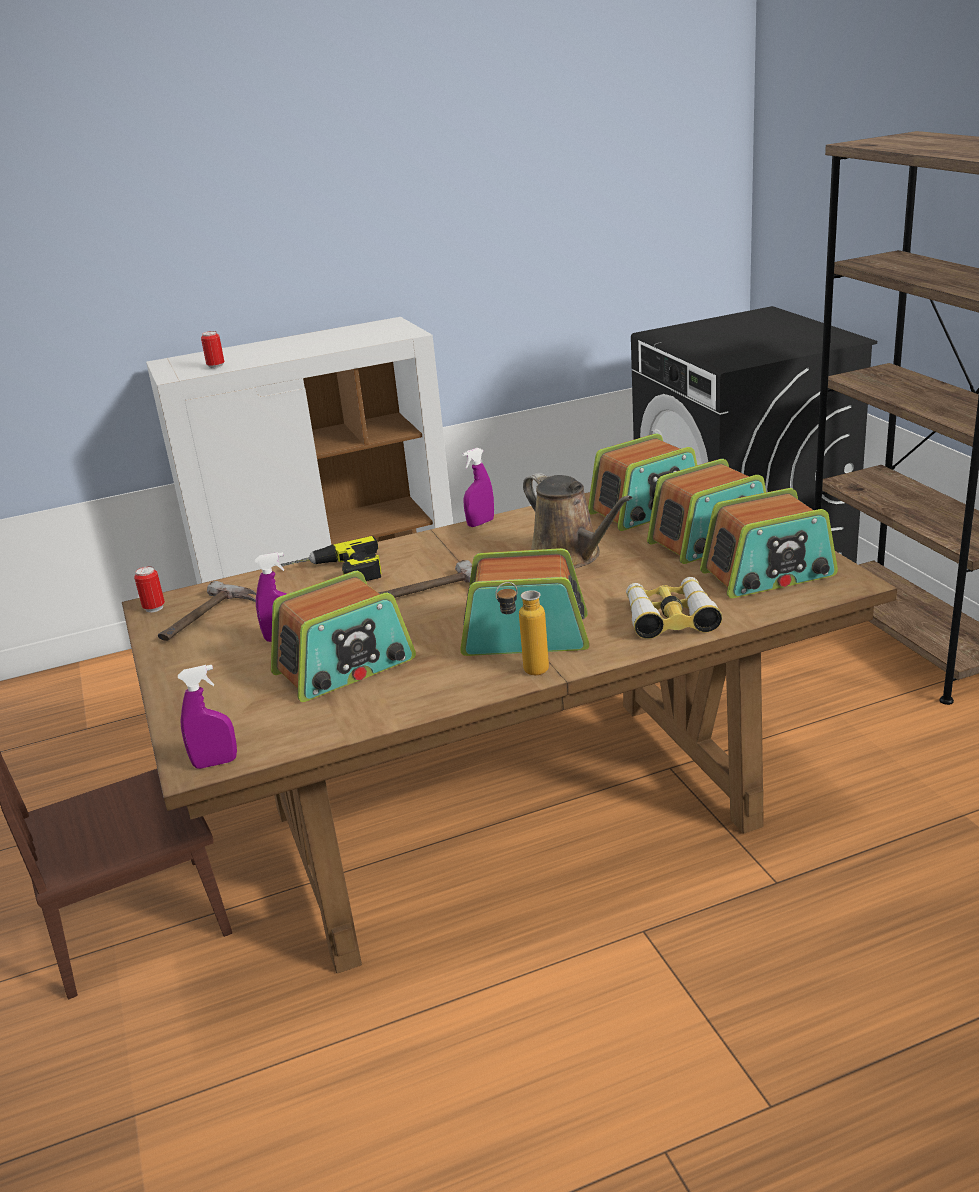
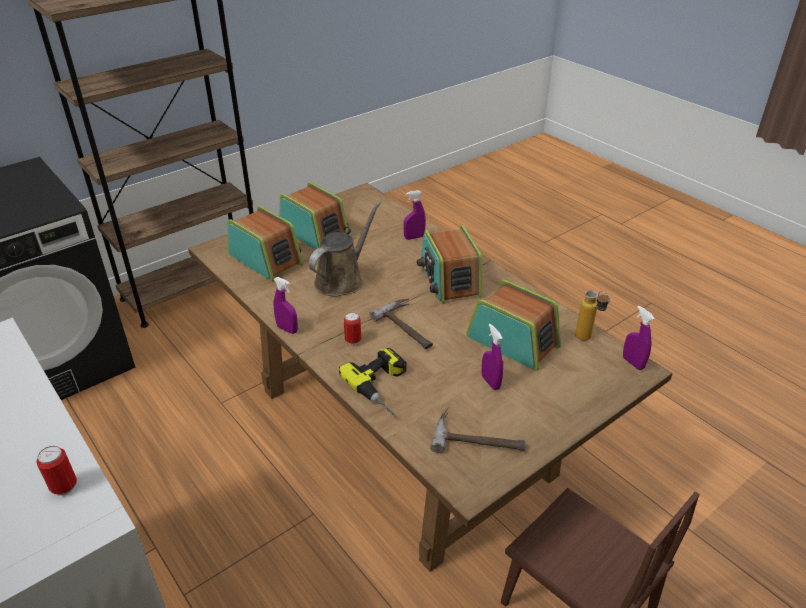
camera: 110 degrees left, 10 degrees up
(154, 608) = (473, 486): can -> can (353, 340)
(525, 672) = (488, 273): bottle -> bottle (587, 340)
(670, 617) = (414, 237): binoculars -> purple spray bottle
(768, 574) = (358, 213): radio -> none

